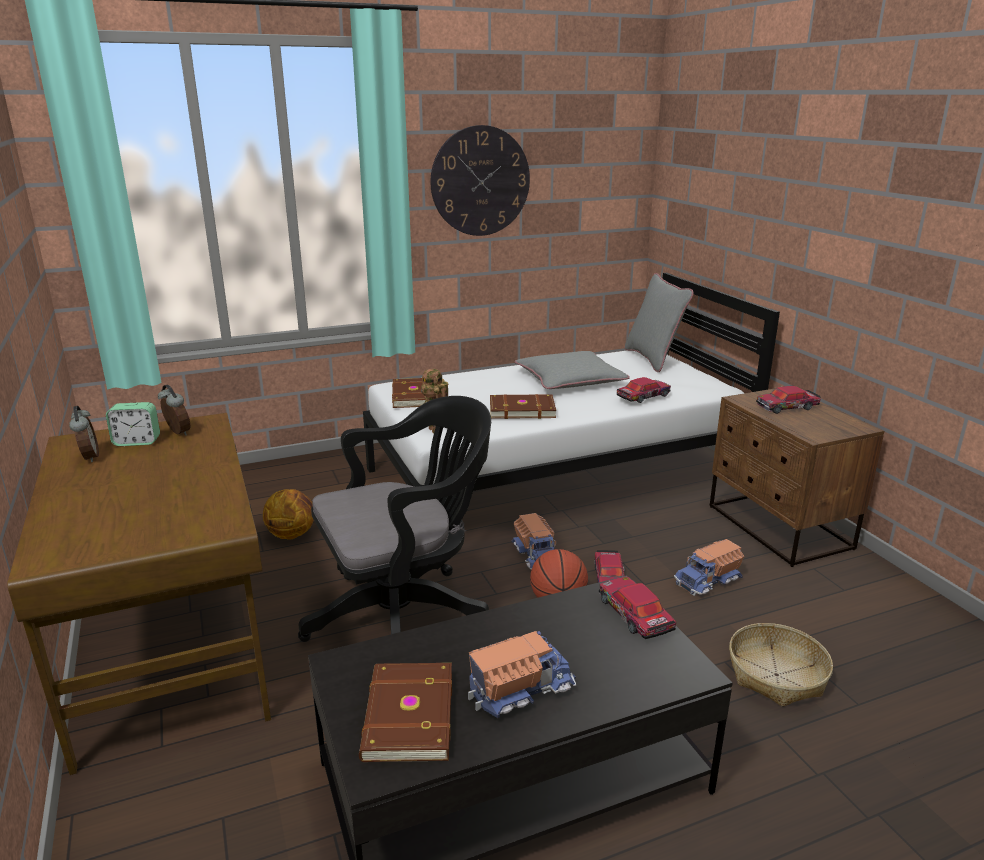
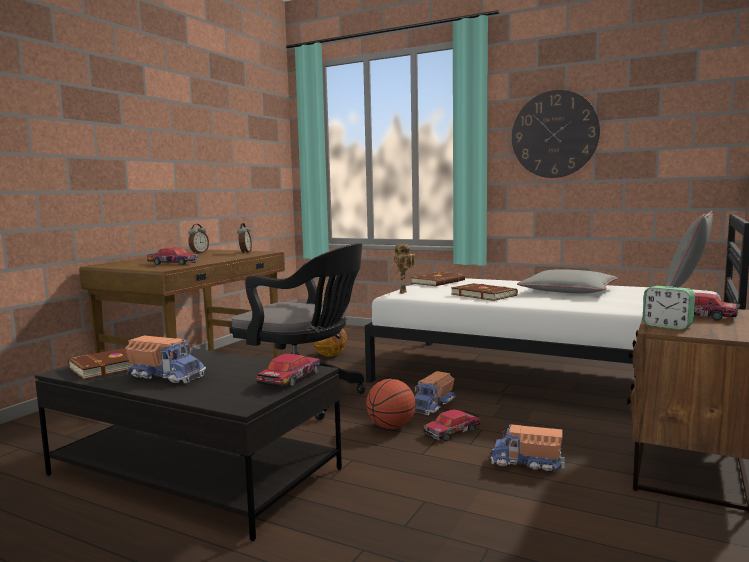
camera: 50 degrees right, 15 degrees down
(137, 442) = (225, 252): alarm clock -> alarm clock (667, 326)
(642, 396) = (596, 303): toy car -> toy car (173, 263)
(776, 674) = (445, 527): basket -> none

